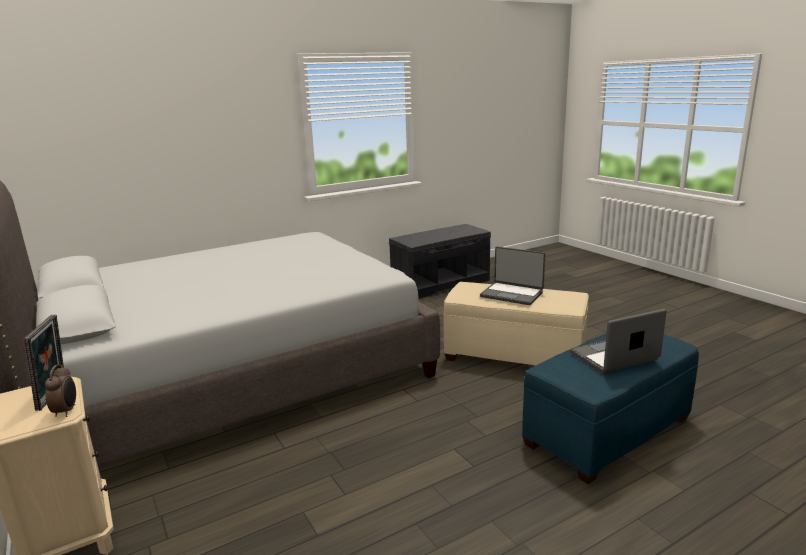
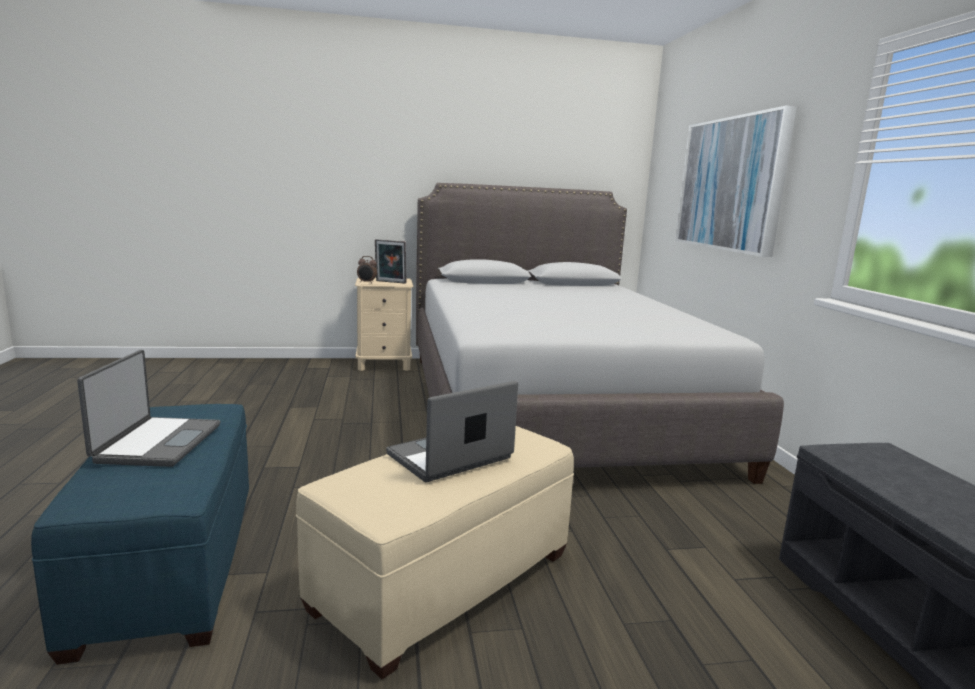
camera: 110 degrees right, 5 degrees down
(175, 141) = (731, 184): none -> picture

